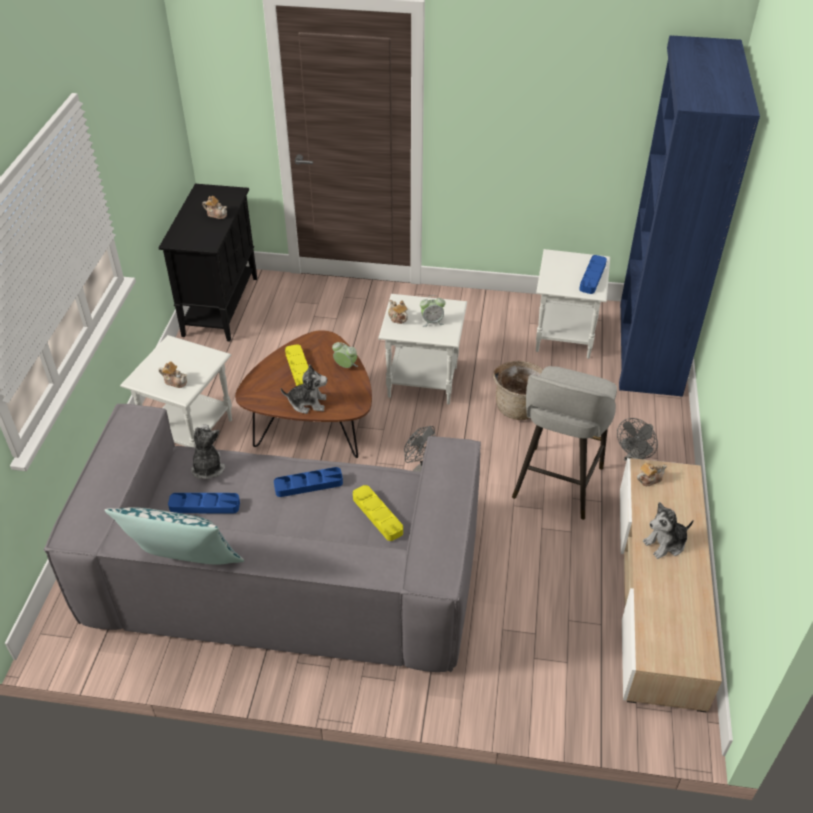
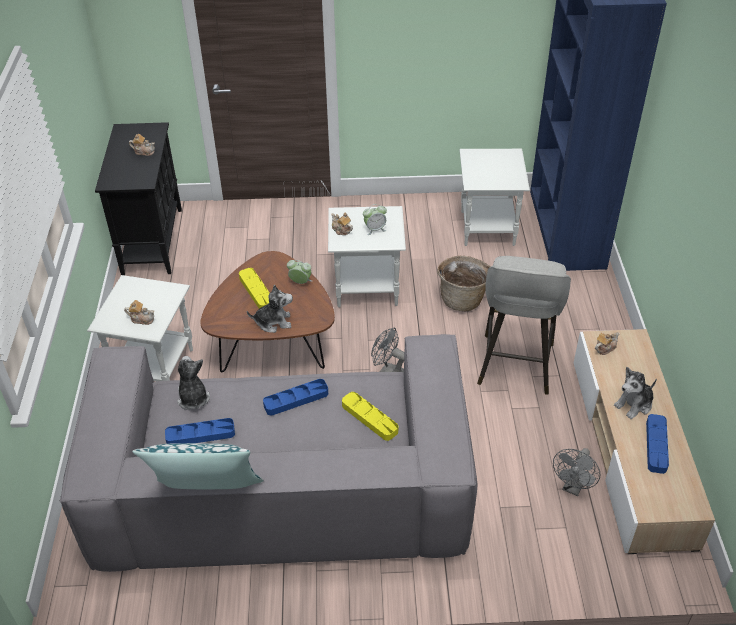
camera: 10 degrees left, 0 degrees up
(592, 277) = (511, 169): blue tray -> blue tray (656, 445)
(634, 459) = (579, 332): grey fan -> grey fan (573, 487)

